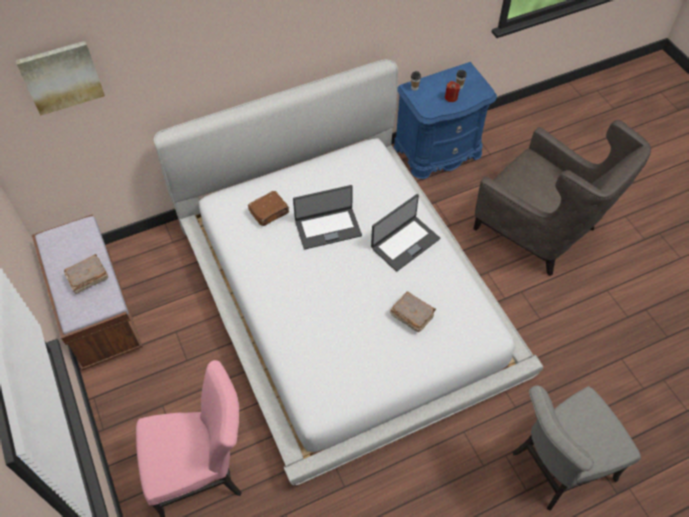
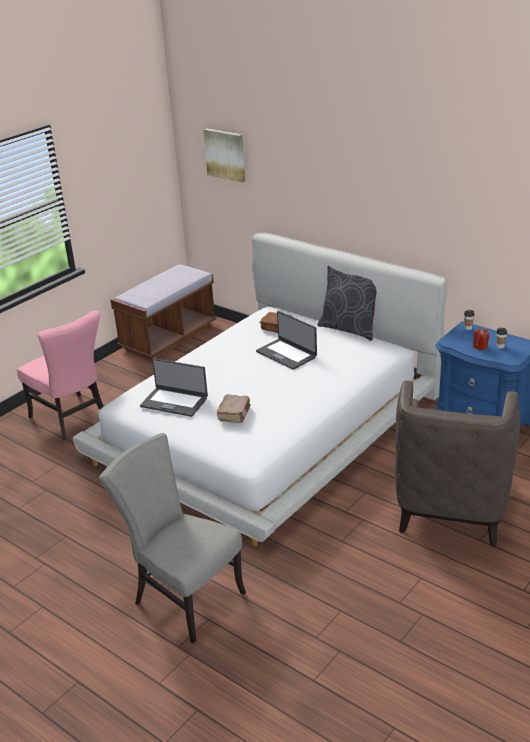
camera: 65 degrees right, 25 degrees down
(87, 278) = (158, 288): brown book -> none
(312, 160) = (349, 329): none -> grey pillow
(404, 243) = (305, 390): laptop -> laptop (174, 402)

